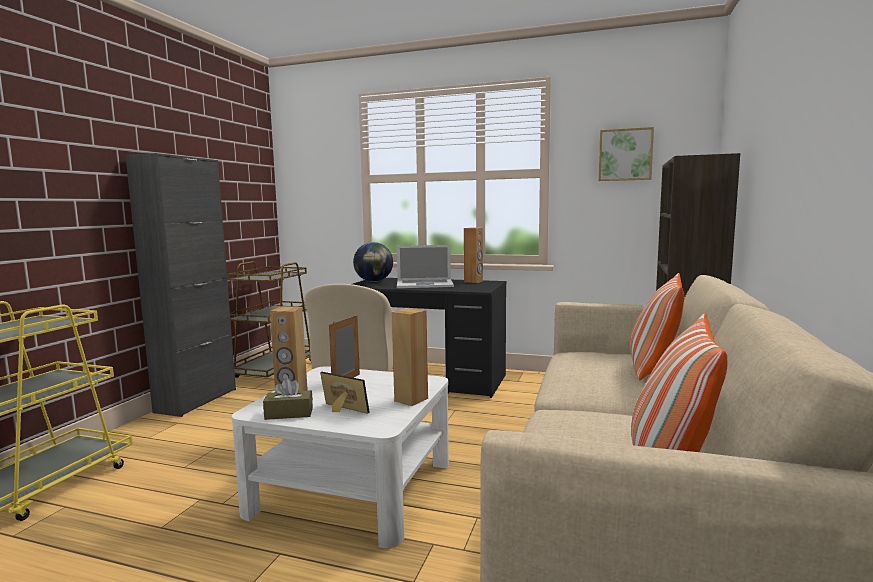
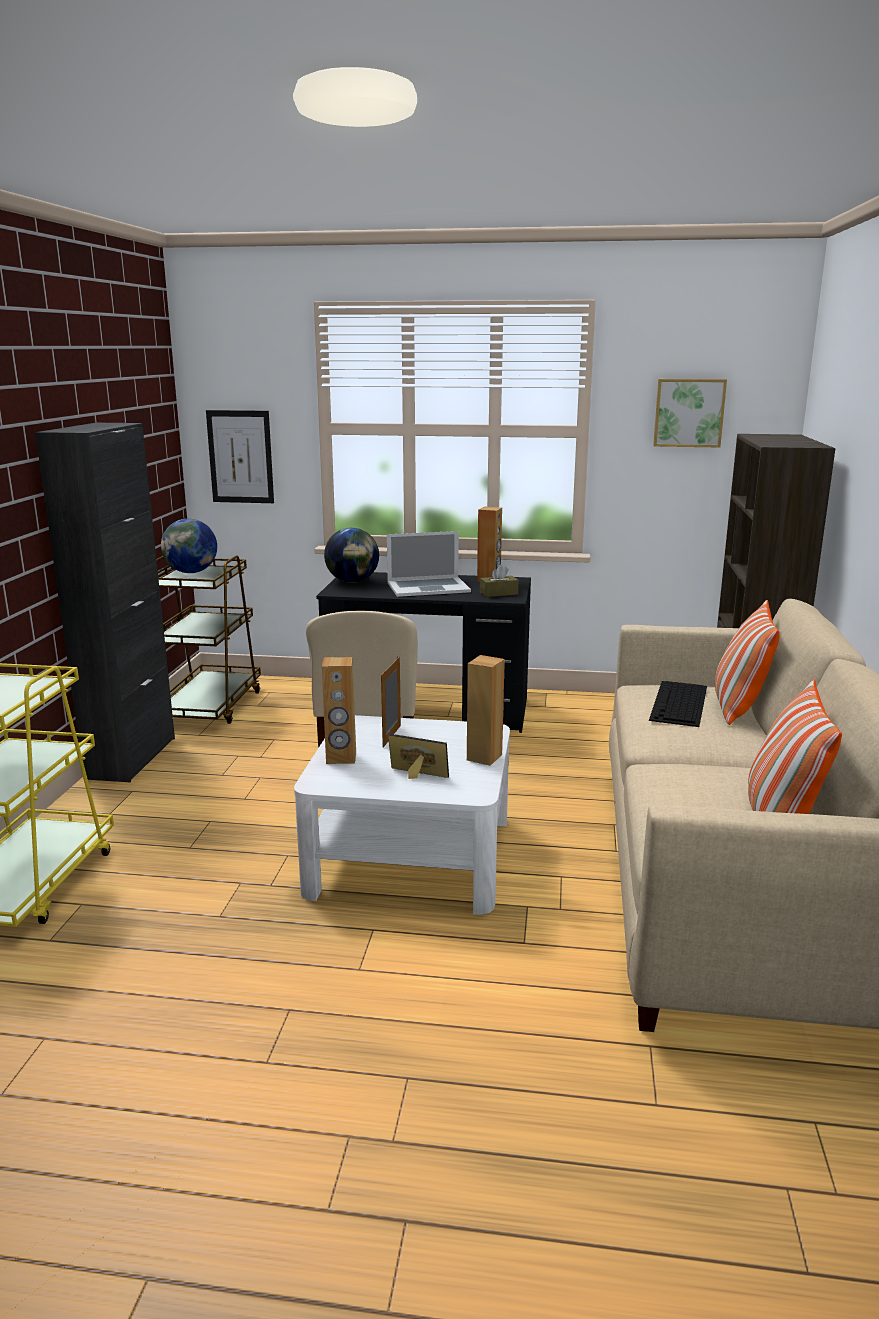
camera: 10 degrees left, 10 degrees up
(266, 274) = (191, 572): none -> globe
(289, 413) = (359, 783): brown tissue box -> brown tissue box (498, 593)
(312, 201) = (240, 457): none -> picture
(598, 363) = (679, 703): none -> keyboard

